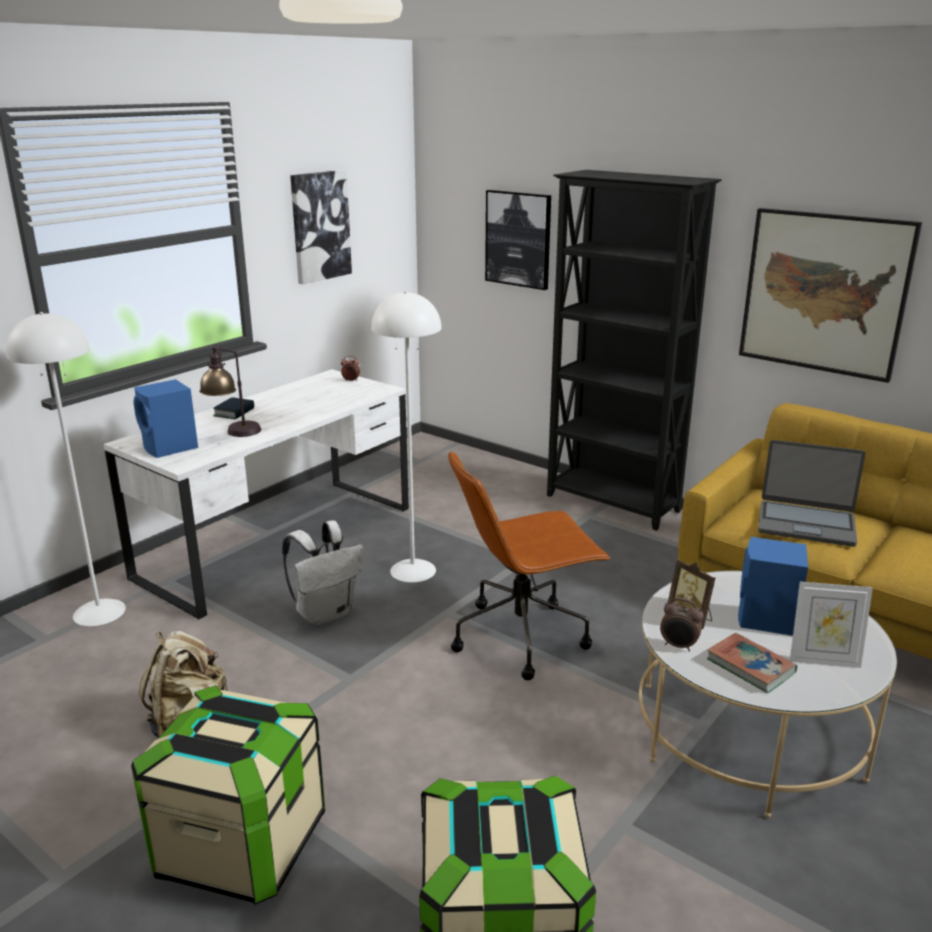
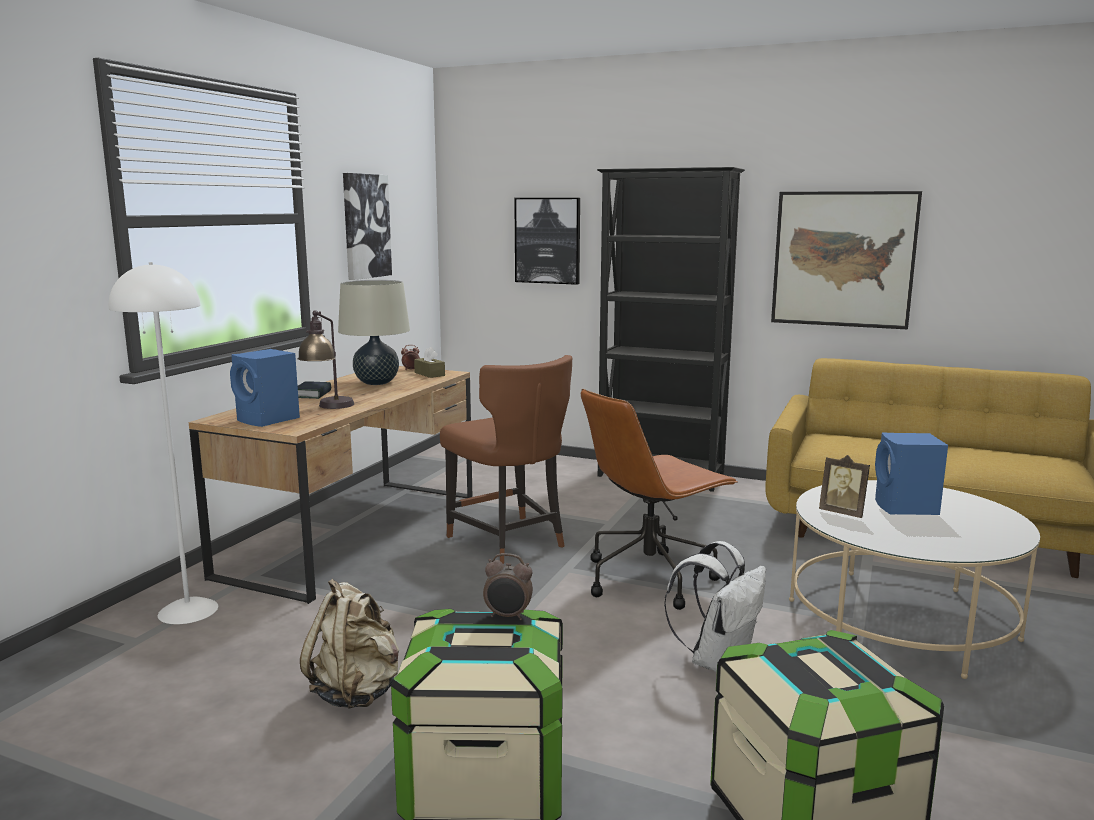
camera: 15 degrees left, 10 degrees down
(279, 541) = (355, 533): white desk -> brown desk
(304, 399) = (376, 383): none -> beige table lamp
(326, 613) = (444, 583): white backpack -> white backpack (718, 661)
(363, 389) = (429, 374): none -> brown tissue box
(412, 570) = (509, 541): white floor lamp -> brown chair
(678, 646) = (851, 531): alarm clock -> alarm clock (508, 616)
(750, 666) = (923, 537): book -> none
(806, 524) = (875, 448): laptop -> none
(823, 660) = (976, 527): picture frame -> none

